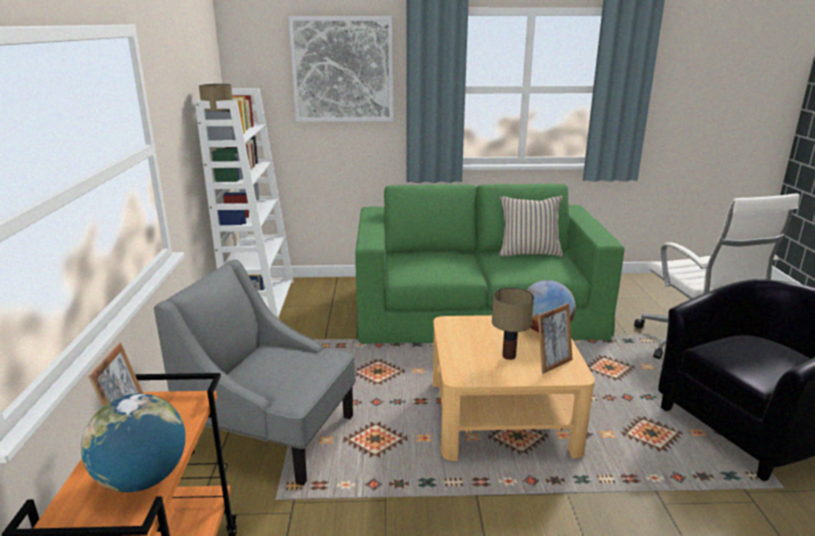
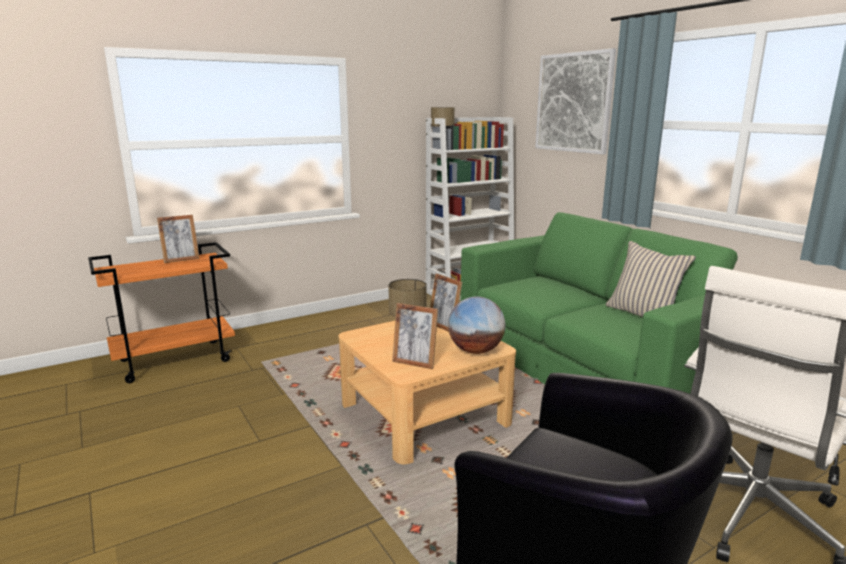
camera: 60 degrees right, 5 degrees down
(143, 479) = (142, 270): globe -> none
(272, 434) = (320, 342): grey armchair -> none
(478, 327) = (444, 326): none -> picture frame

